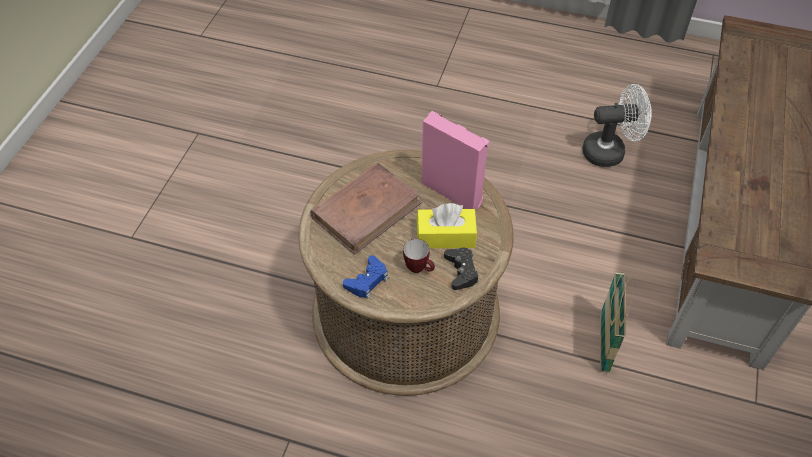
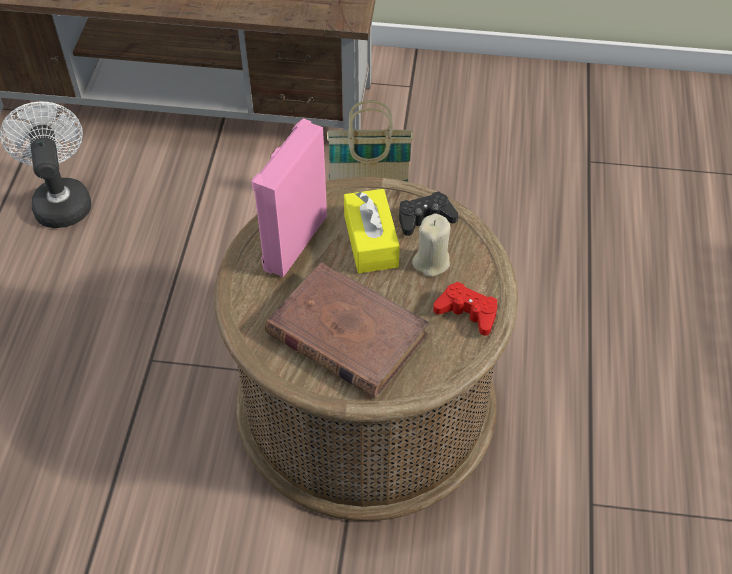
camera: 100 degrees left, 0 degrees up
(367, 281) = (467, 312): blue game controller -> red game controller
(419, 269) = (431, 262): mug -> beige candle

